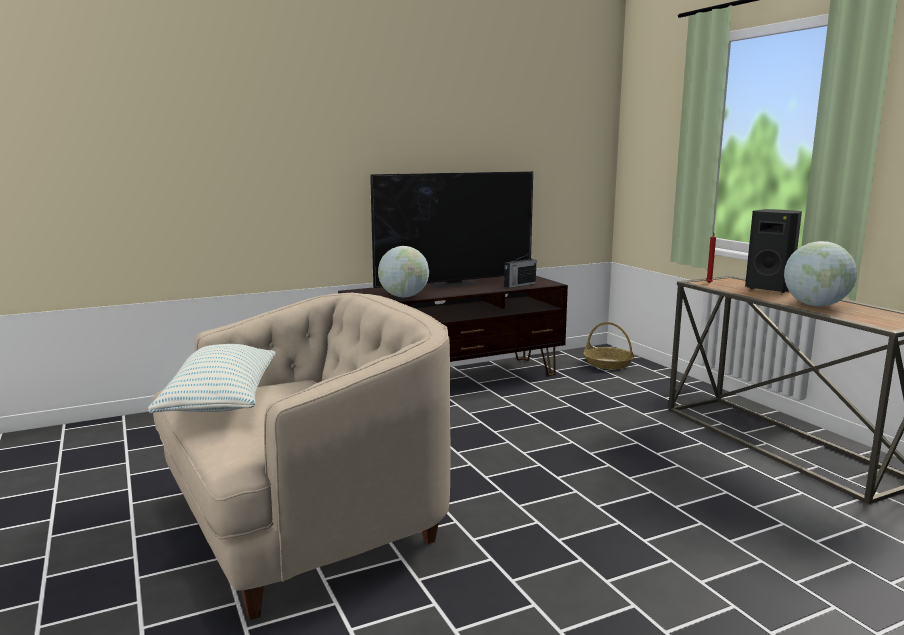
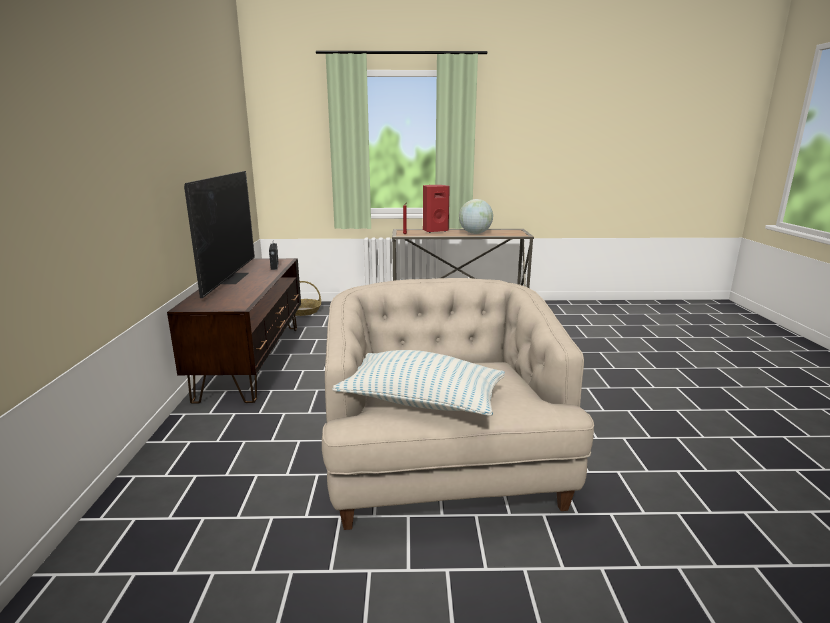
camera: 65 degrees left, 5 degrees up
(404, 296) = (244, 296): globe -> none
(770, 288) = (434, 231): black speaker -> red speaker

